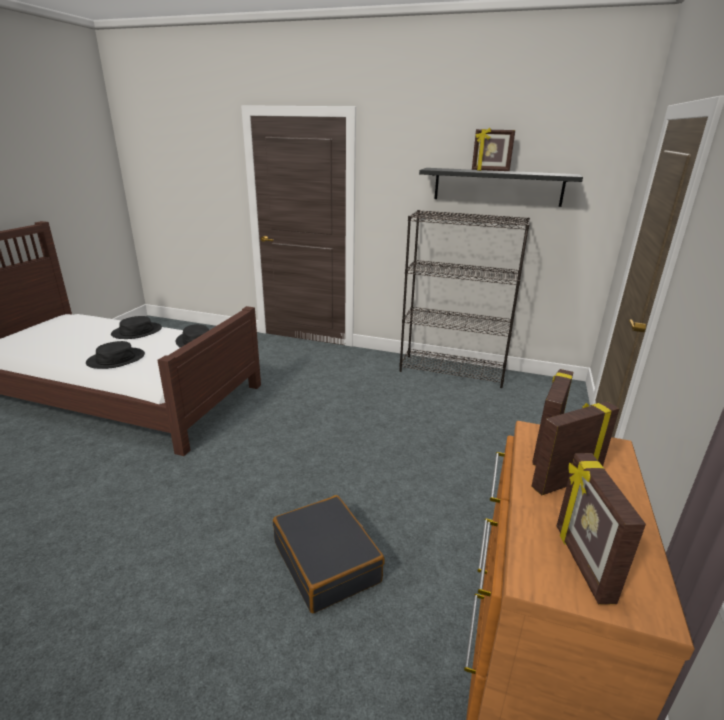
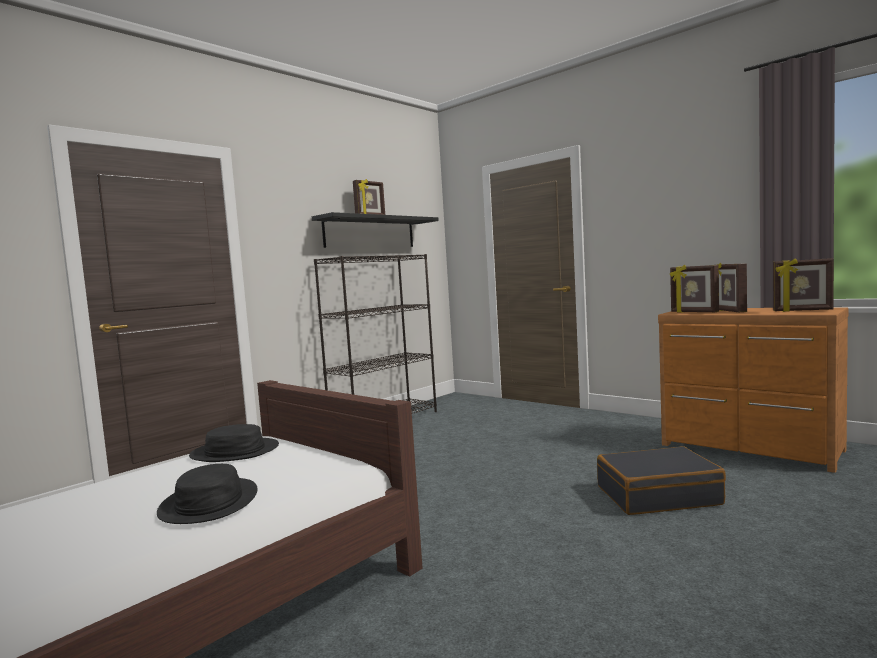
camera: 65 degrees left, 20 degrees down
(137, 332) = (92, 494): black hat -> none

